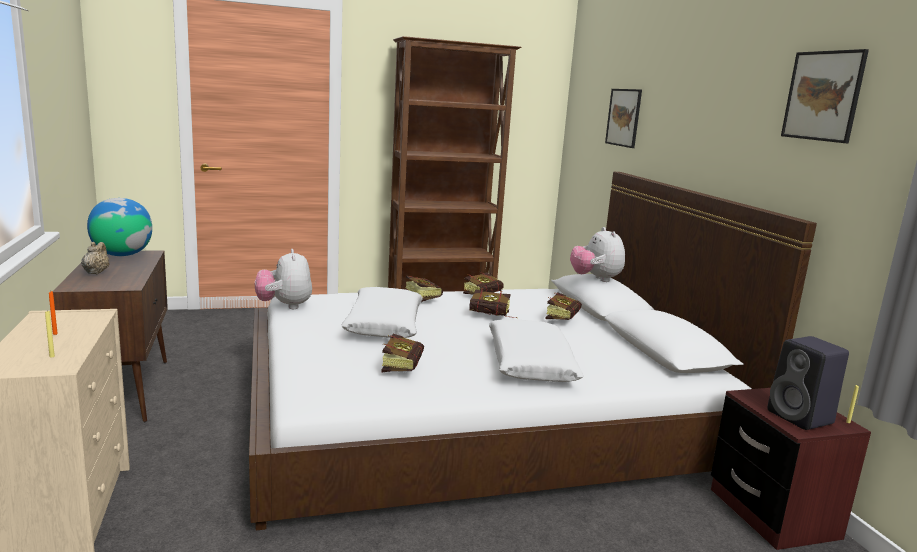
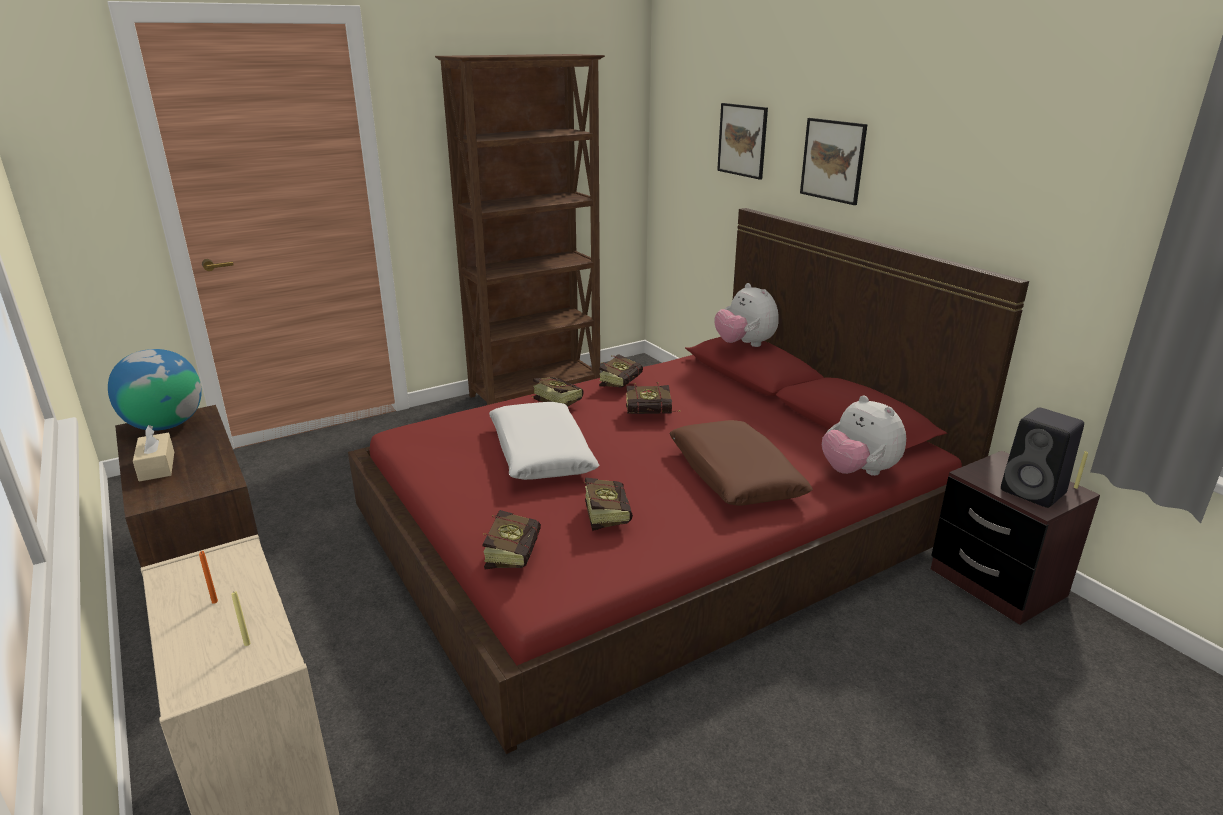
camera: 15 degrees left, 10 degrees up
(96, 272) = (157, 466): beige teapot -> beige tissue box
(284, 306) = (402, 449): plush toy -> plush toy (858, 472)
(479, 411) = (657, 526): white bed -> red bed
(530, 363) = (734, 476): white pillow -> brown pillow
(563, 318) = (726, 401): book -> book (514, 553)
(823, 96) = (1030, 136): picture -> picture (833, 160)

